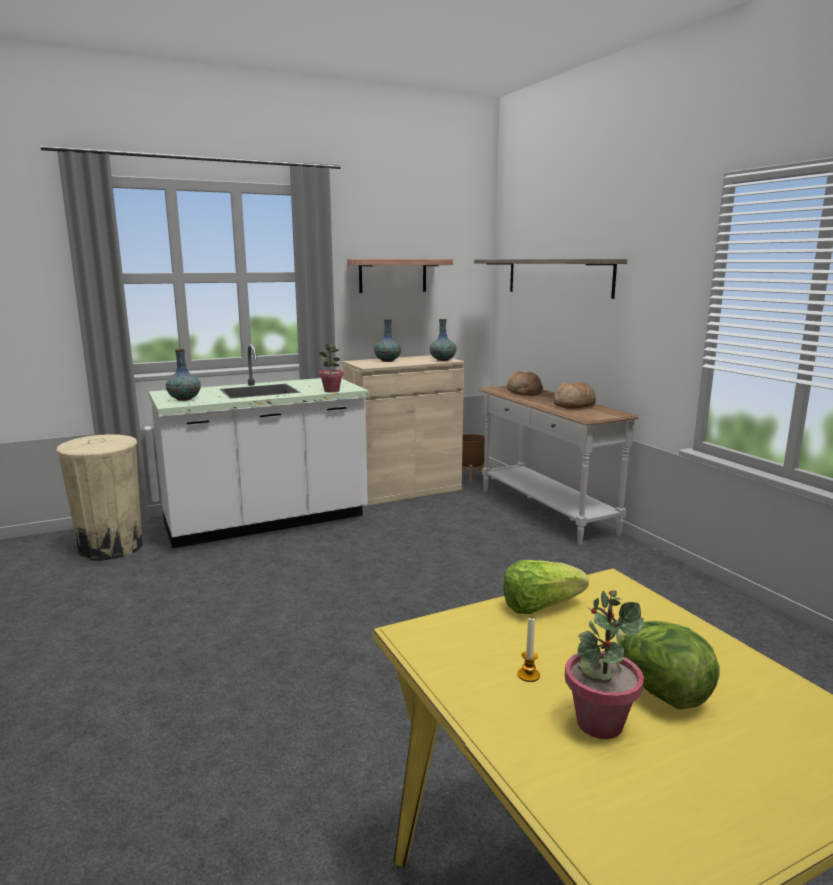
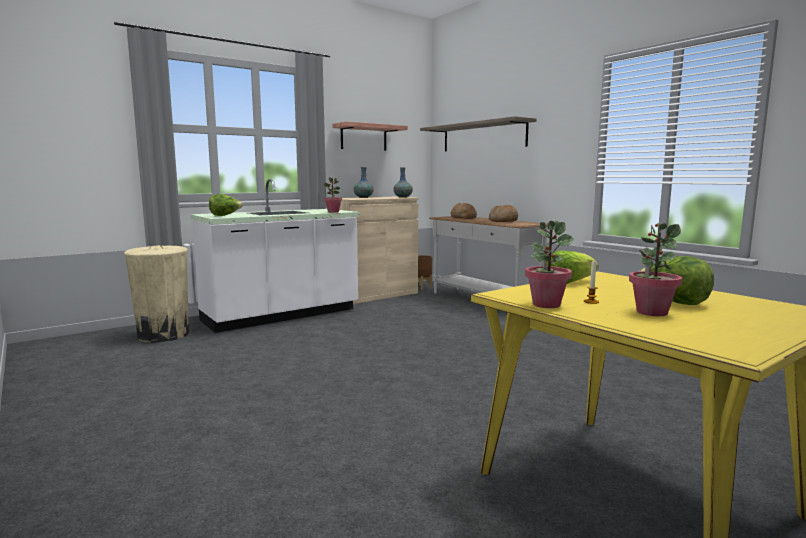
camera: 10 degrees left, 5 degrees down
(184, 399) = (225, 215): vase -> lettuce
(453, 678) = (546, 304): none -> potted plant

